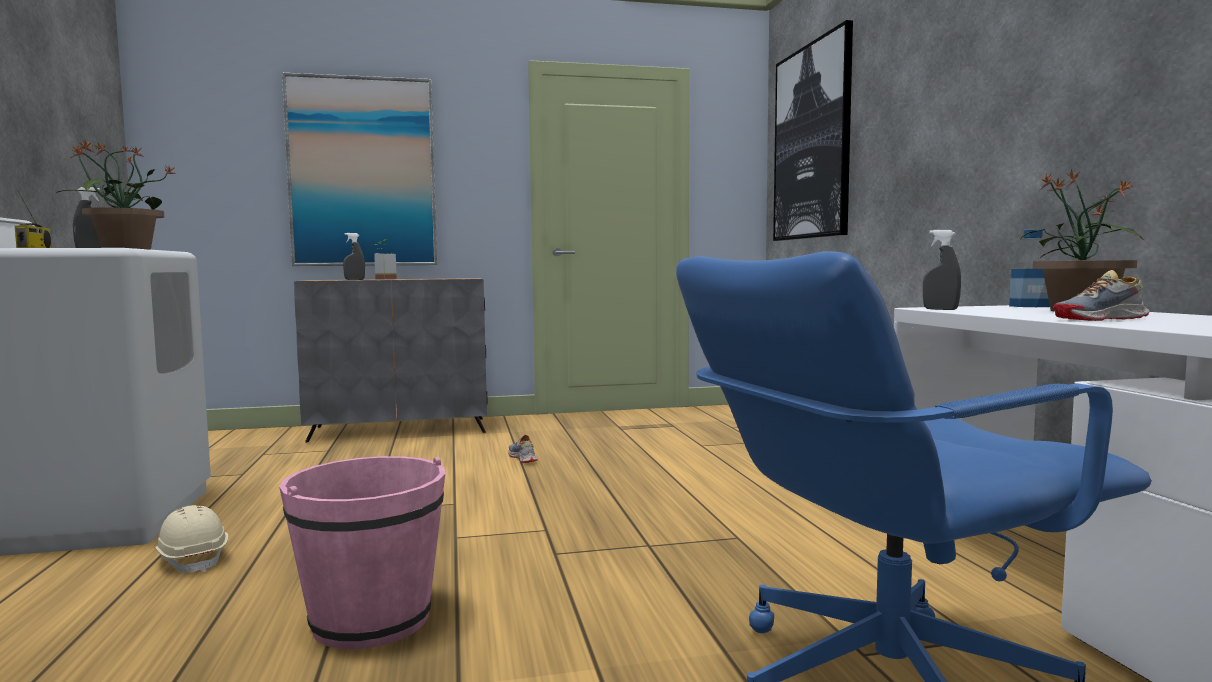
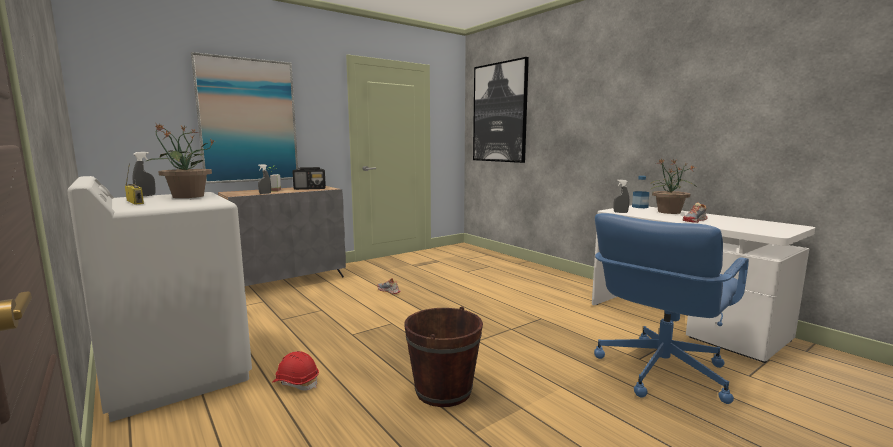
camera: 25 degrees left, 5 degrees up
(193, 560) = (296, 382): beige hard hat -> red hard hat
(371, 620) = (443, 390): pink bucket -> brown bucket
(439, 278) = (310, 189): none -> radio

